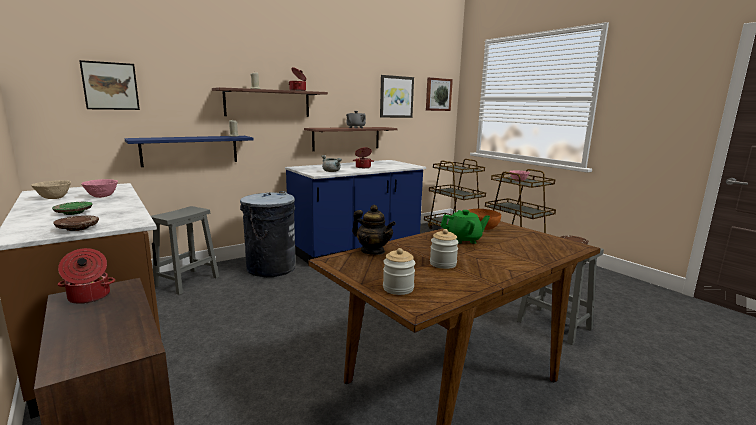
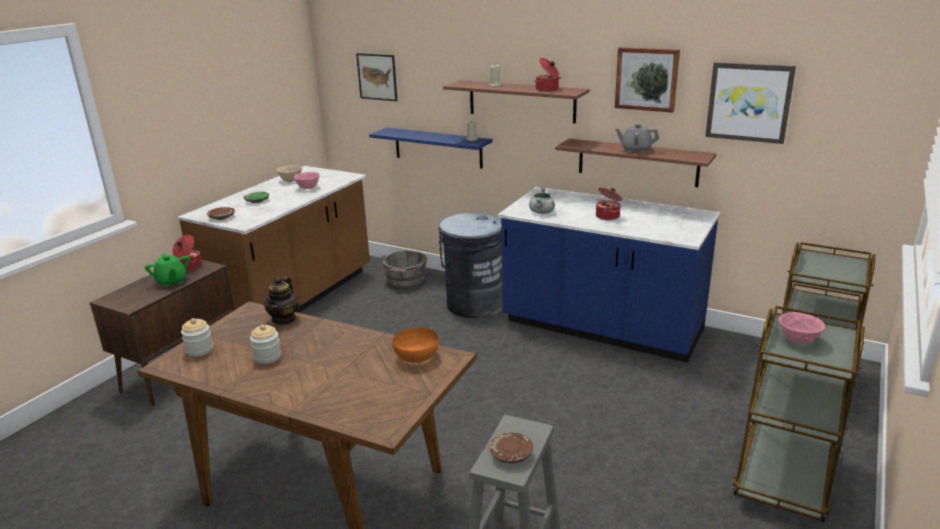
camera: 65 degrees right, 10 degrees up
(187, 281) = (405, 282): grey stool -> grey bucket
(438, 94) = (871, 102): picture -> picture (647, 79)
(463, 240) = (354, 354): green teapot -> green teapot (171, 281)

